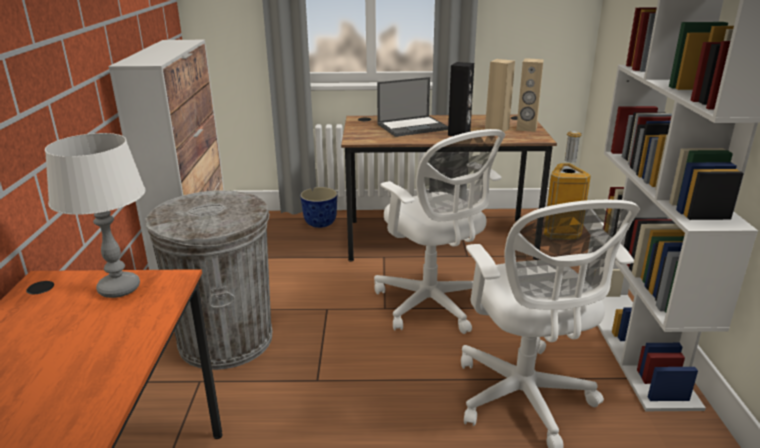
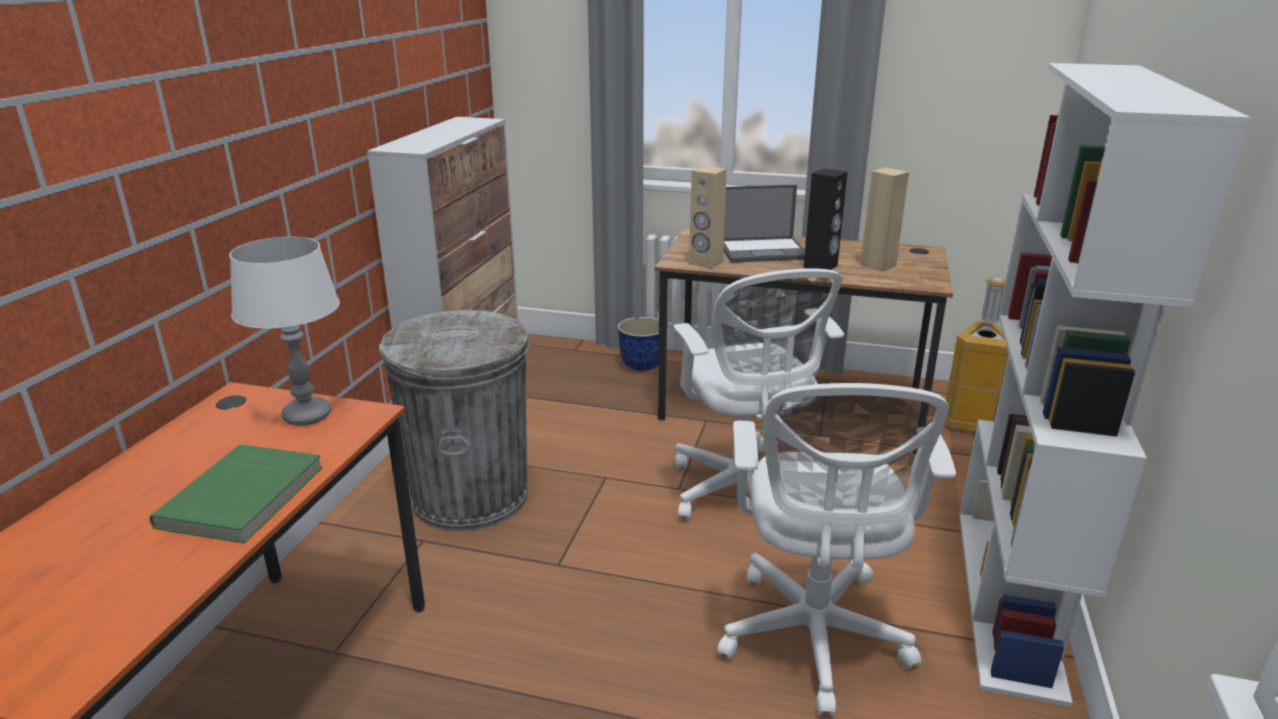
camera: 15 degrees right, 0 degrees up
(98, 364) = (245, 497): none -> green book
(526, 128) = (921, 268): beige speaker -> beige speaker (705, 263)

